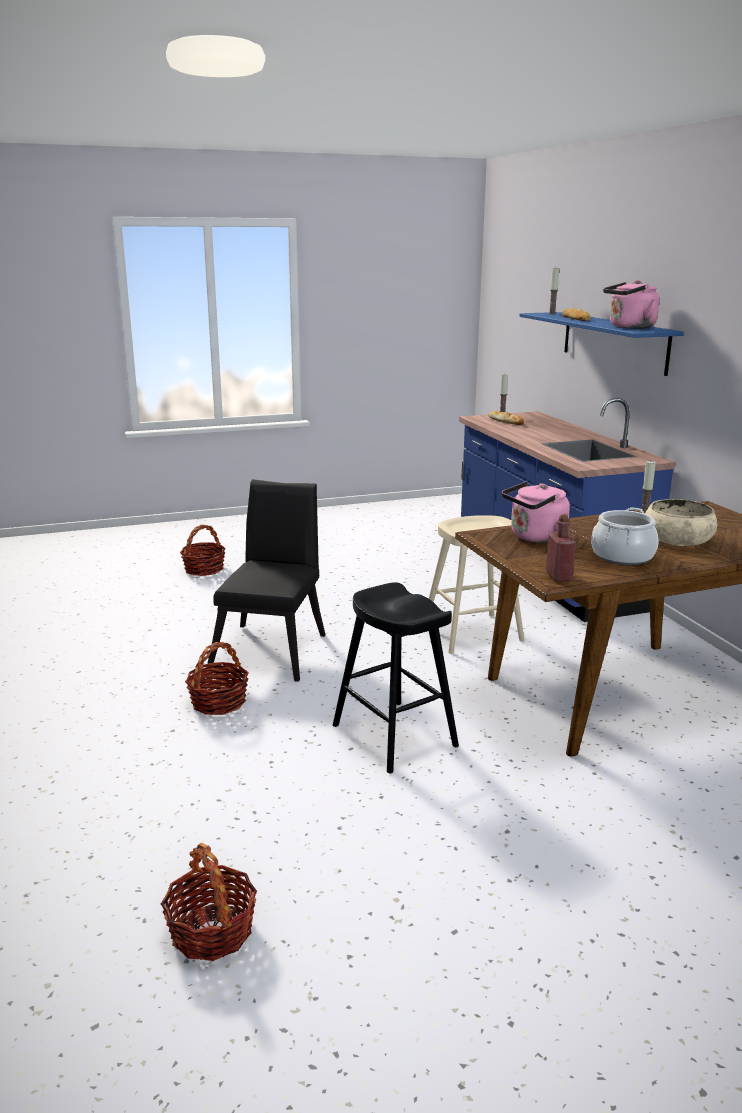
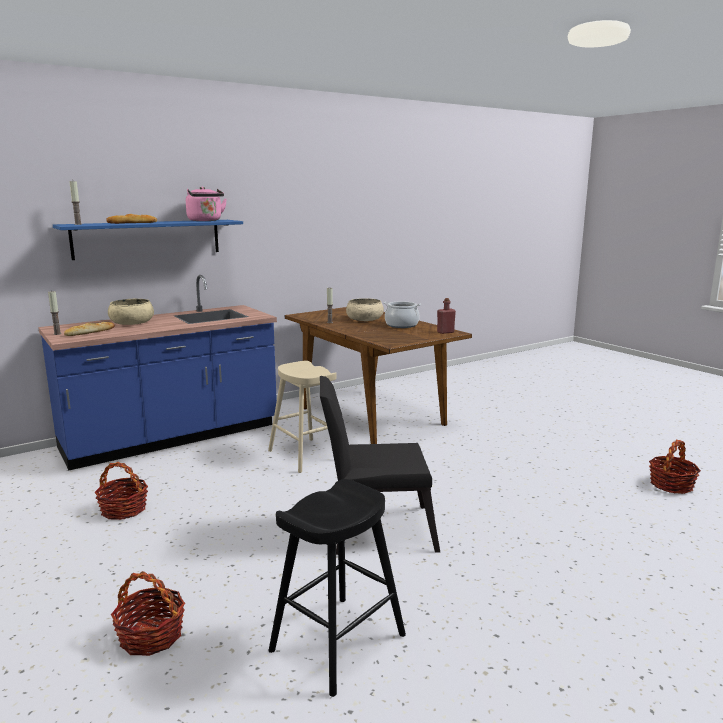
camera: 105 degrees left, 5 degrees down
(218, 702) = (482, 533): basket -> basket (123, 509)
(394, 736) = (467, 465): black stool -> black stool (338, 642)
(535, 537) = (385, 336): pink kettle -> none
(552, 429) = (132, 322): none -> beige bowl

